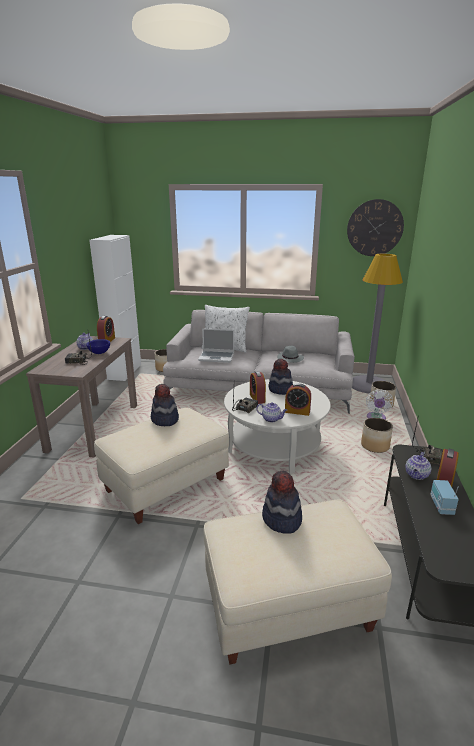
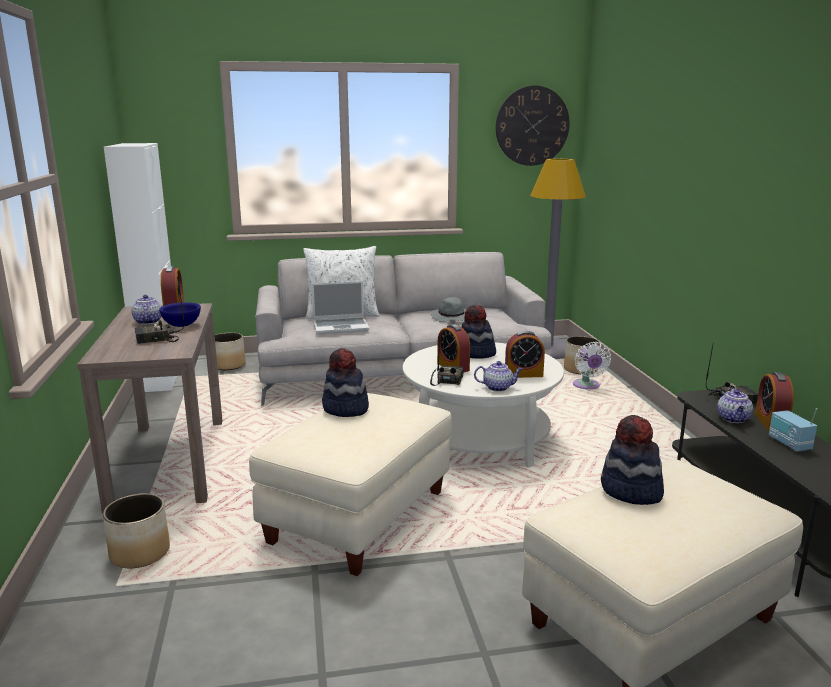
camera: 20 degrees left, 5 degrees down
(375, 446) = (611, 417): planter -> planter (140, 553)

